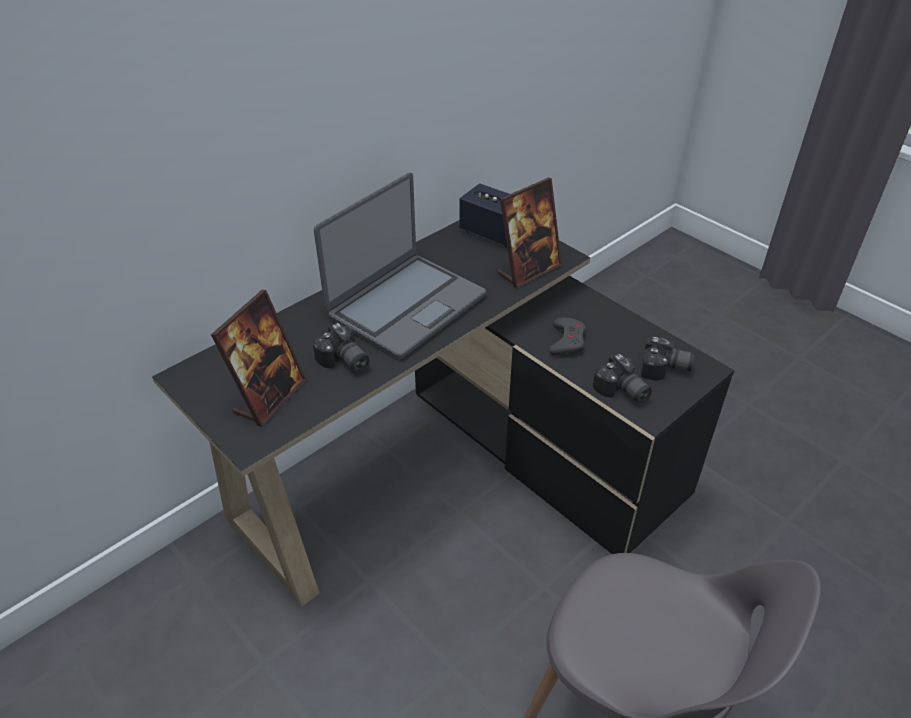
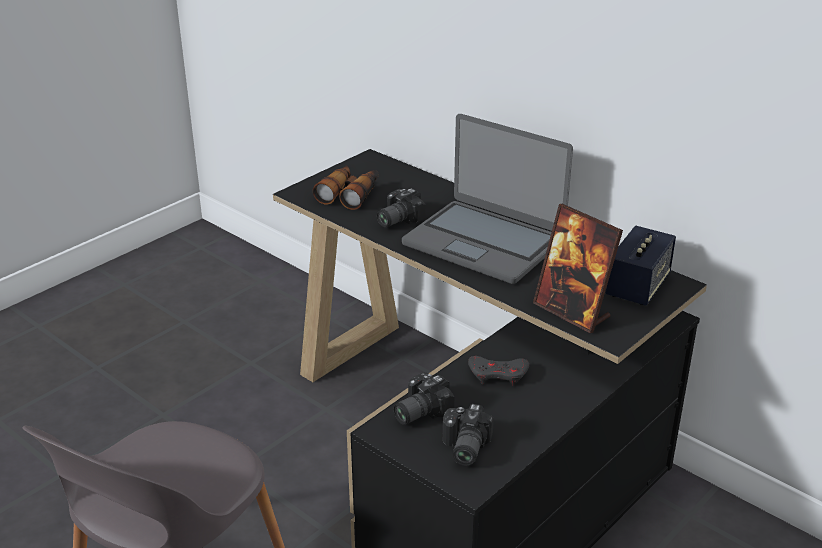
camera: 85 degrees right, 10 degrees down
(269, 397) = (349, 194): picture frame -> binoculars

